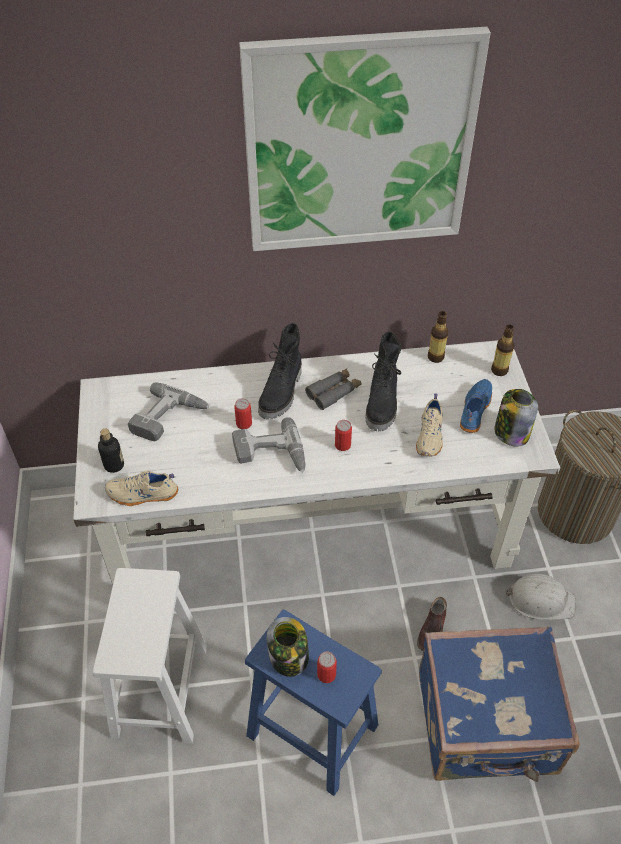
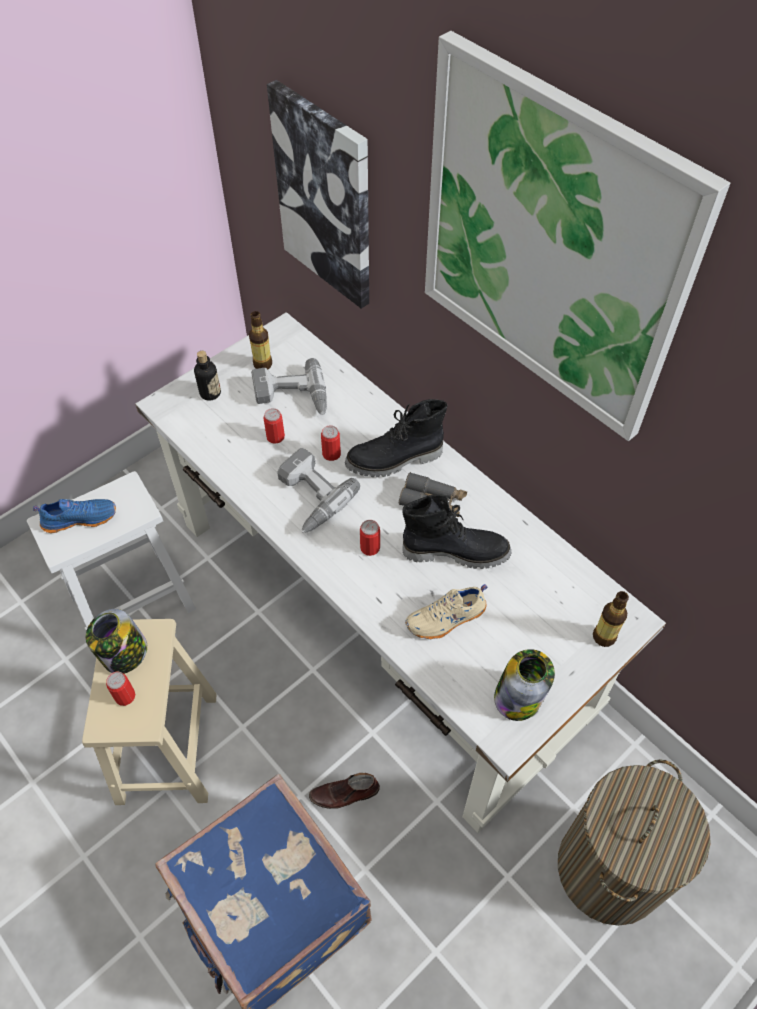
camera: 55 degrees right, 5 degrees up
(114, 246) = (326, 197): none -> picture
(142, 495) = (193, 432): beige shoe -> none
(197, 447) = (275, 437): none -> can
(314, 731) = (168, 750): blue stool -> beige stool
(383, 403) = (455, 551): black boot -> black boot turned 150 degrees counterclockwise
(435, 357) = (565, 563): bottle -> bottle (262, 364)
(474, 410) = (520, 642): blue shoe -> blue shoe (80, 518)
(540, 599) = (459, 889): white hard hat -> none

